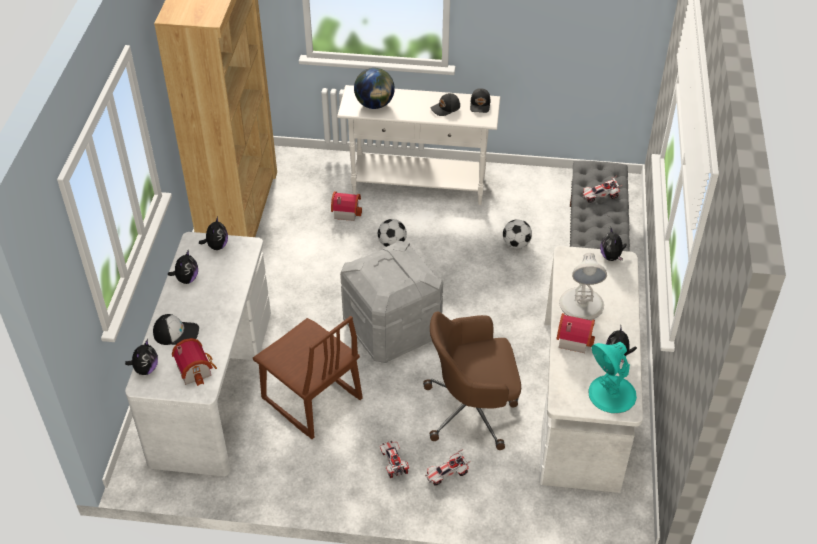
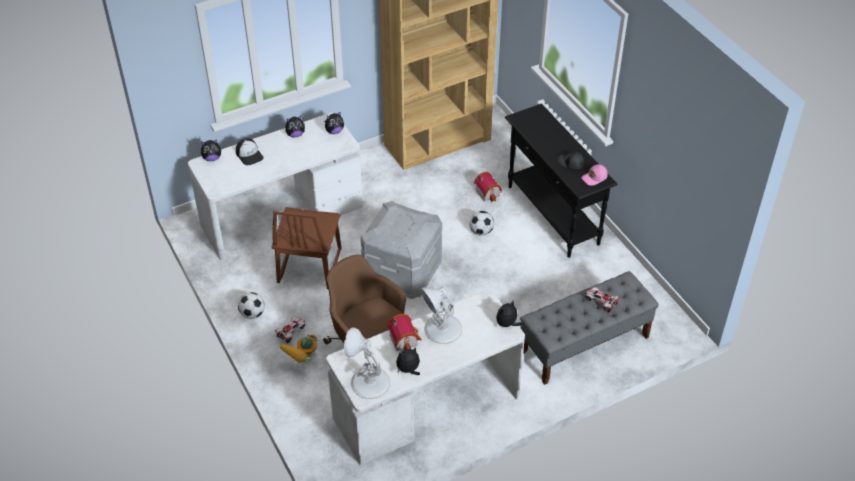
camera: 55 degrees right, 0 degrees up
(196, 369) = (229, 178): toy house -> none
(375, 104) = (535, 127): globe -> none
(419, 186) = (553, 215): white console table -> black console table
(447, 474) = (303, 364): toy car -> toy robot
(480, 105) = (594, 178): black cap -> pink cap
(516, 244) = (547, 297): football -> football (252, 314)
(611, 394) = (369, 382): turquoise table lamp -> white table lamp

